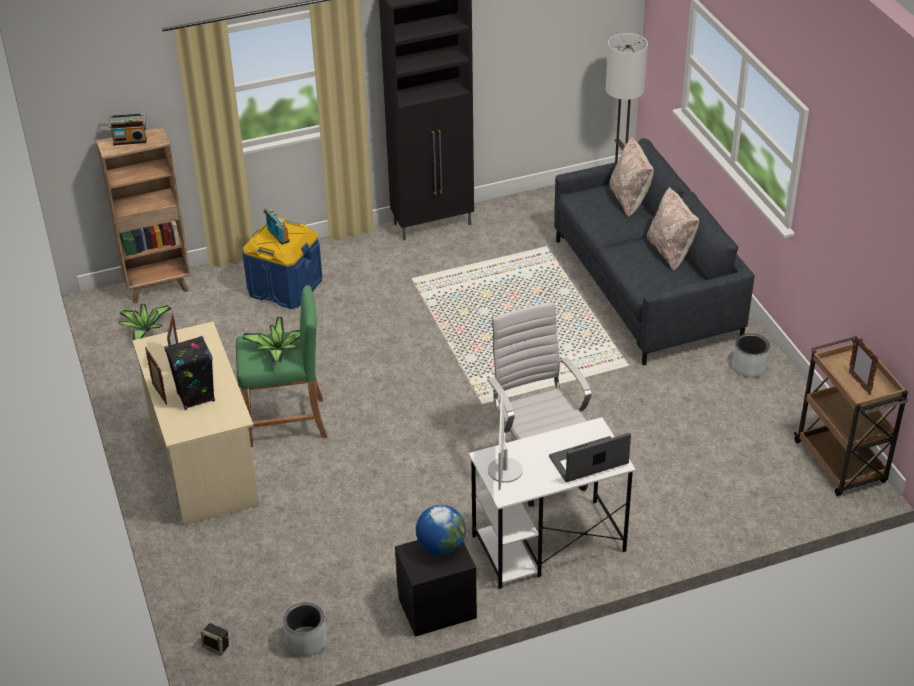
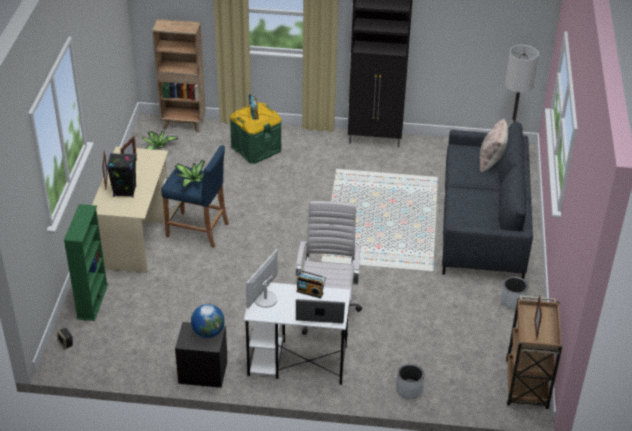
camera: 25 degrees right, 0 degrees up
(130, 140) = (175, 25): radio -> radio (310, 292)
(210, 573) = (92, 301): none -> green bookcase
(285, 287) = (256, 149): blue storage box -> green storage box
(286, 422) = (197, 230): green stool -> blue stool
(306, 641) = (116, 361): grey planter -> grey planter (409, 389)
(670, 251) = (491, 203): beige pillow -> none

